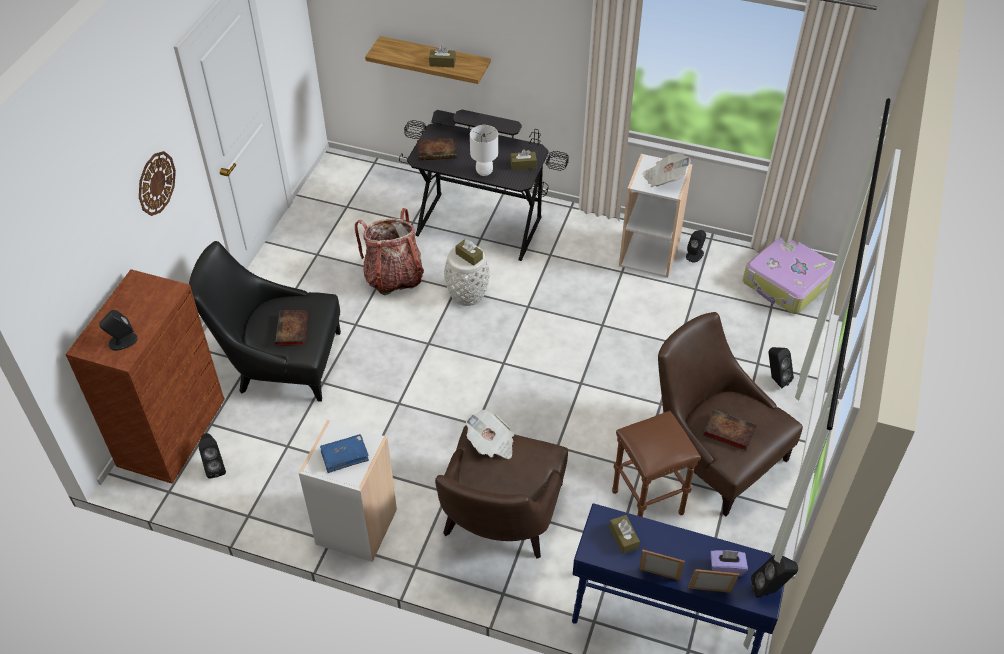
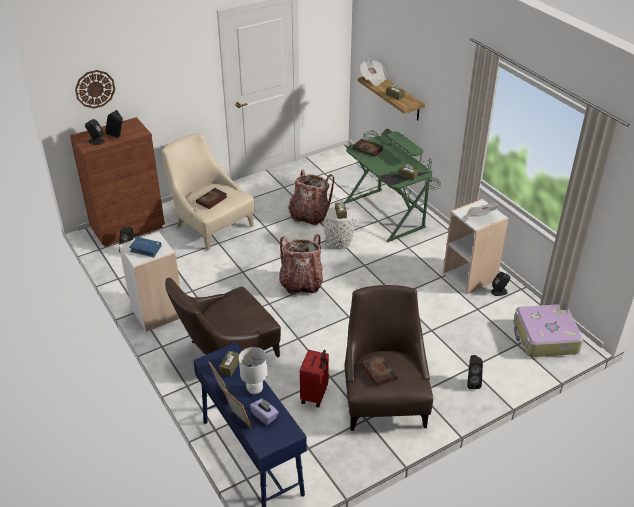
camera: 40 degrees right, 10 degrees down
(156, 183) = (176, 81): wall clock -> wall clock (95, 89)
(279, 361) = (210, 223): black armchair -> beige armchair
(480, 223) = (386, 214): black desk -> green desk
(484, 374) = (301, 283): none -> backpack
(485, 172) = (381, 170): white table lamp -> white table lamp (255, 390)
(491, 443) = (241, 299): newspaper -> newspaper (373, 79)
(649, 502) = (315, 395): brown stool -> red suitcase
(769, 590) = (274, 442): black speaker -> black speaker (117, 137)

